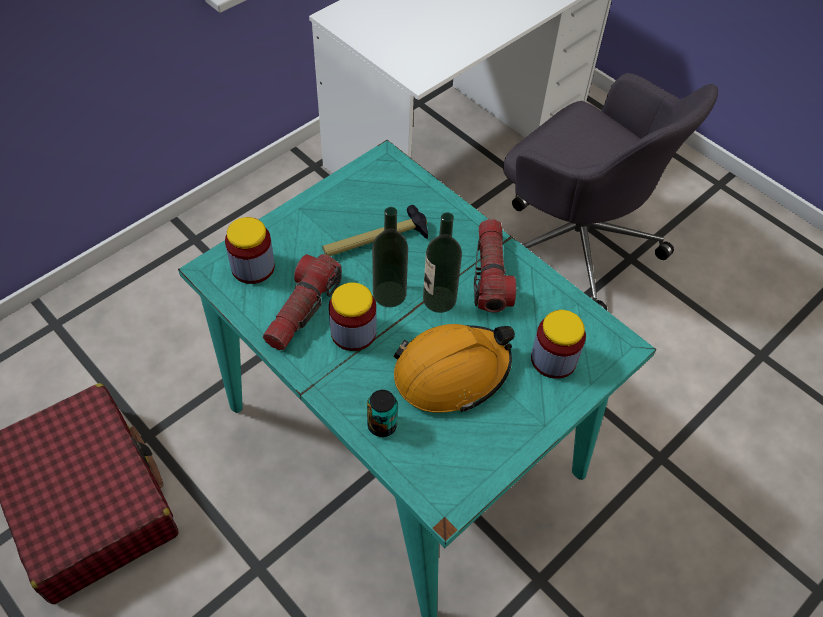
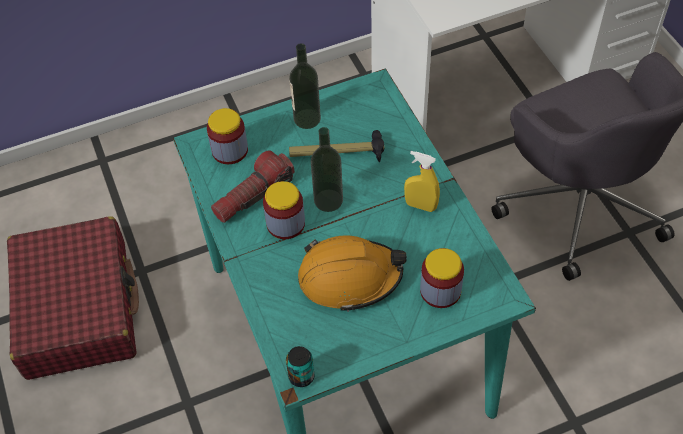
camera: 25 degrees right, 0 degrees up
(382, 425) = (276, 303): can -> can (301, 376)
(439, 299) = (367, 215): bottle -> bottle (307, 119)
(491, 274) = (420, 206): flashlight -> yellow spray bottle

